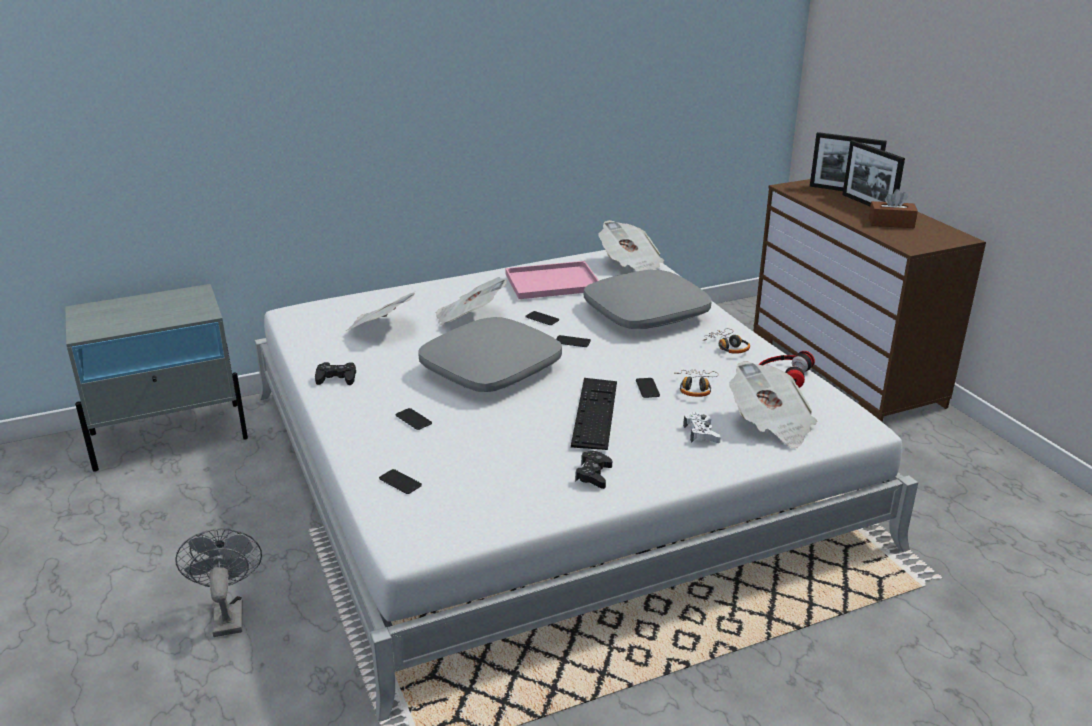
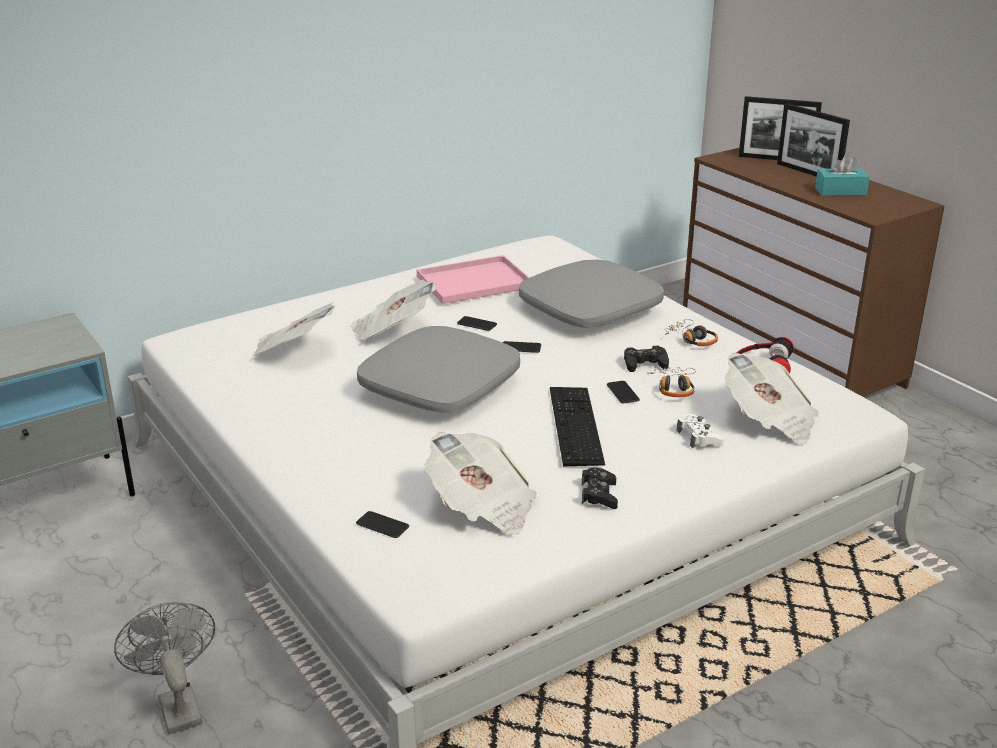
camera: 10 degrees left, 0 degrees up
(336, 378) = (261, 412): black game controller -> black game controller (645, 364)
(413, 419) = (371, 452): phone -> none
(631, 265) = (554, 257): newspaper -> newspaper (482, 507)
(891, 223) = (840, 191): brown tissue box -> turquoise tissue box

